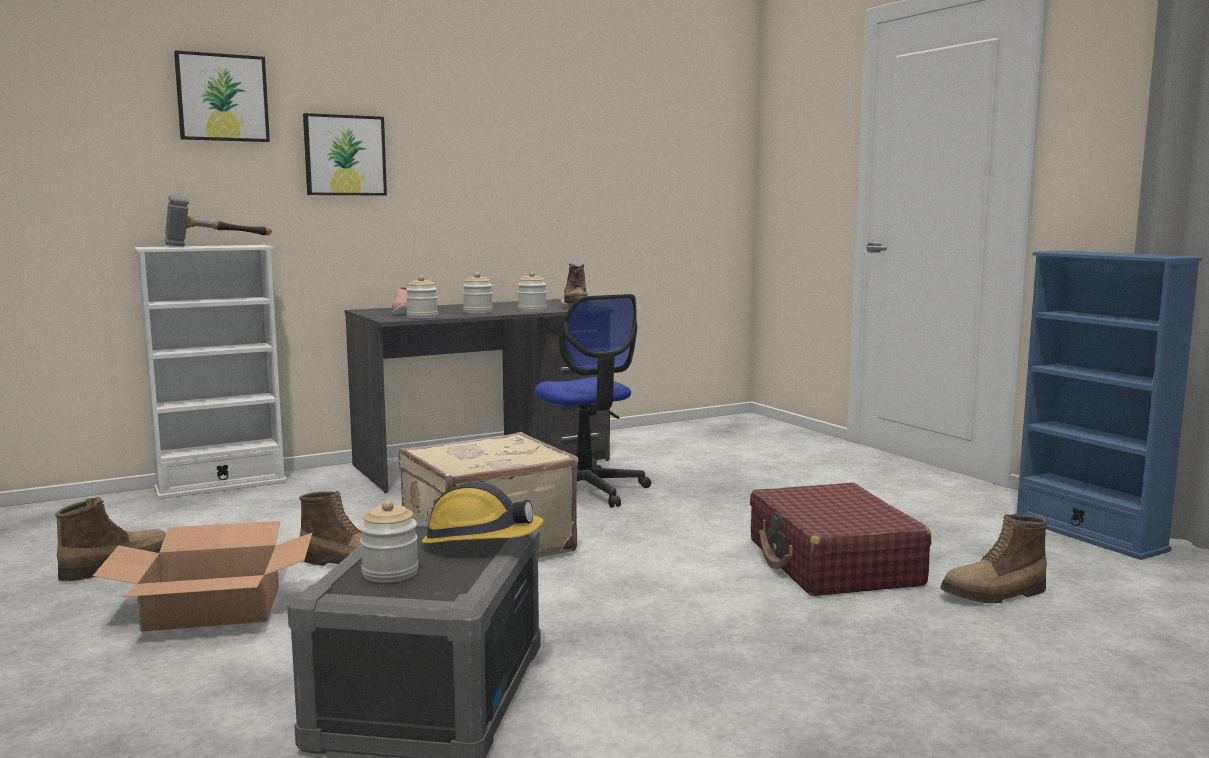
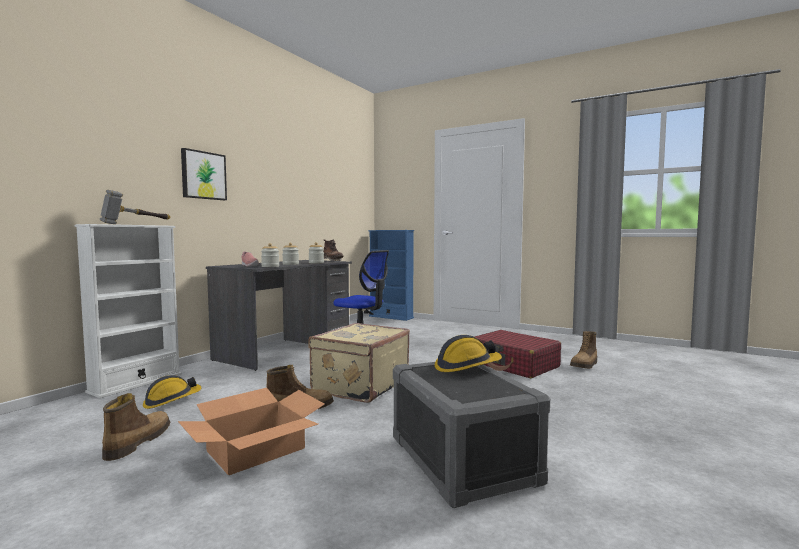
camera: 30 degrees left, 5 degrees down
(222, 98) = (133, 132): picture -> none
(223, 518) = (171, 400): none -> hard hat
(390, 573) = (463, 388): jar -> none
(1088, 534) = (571, 340): blue bookcase -> blue bookcase (391, 317)

